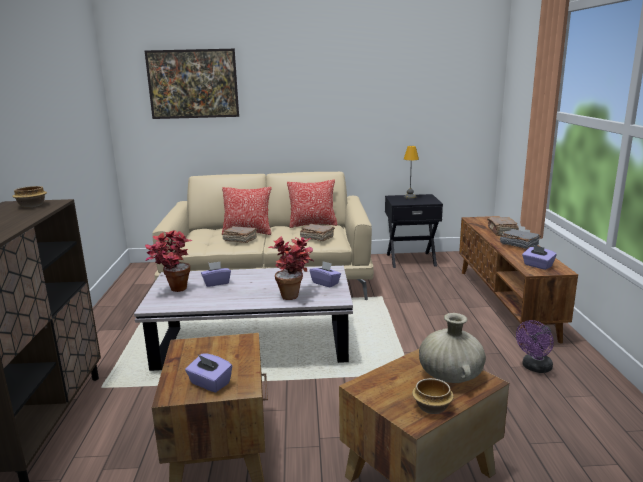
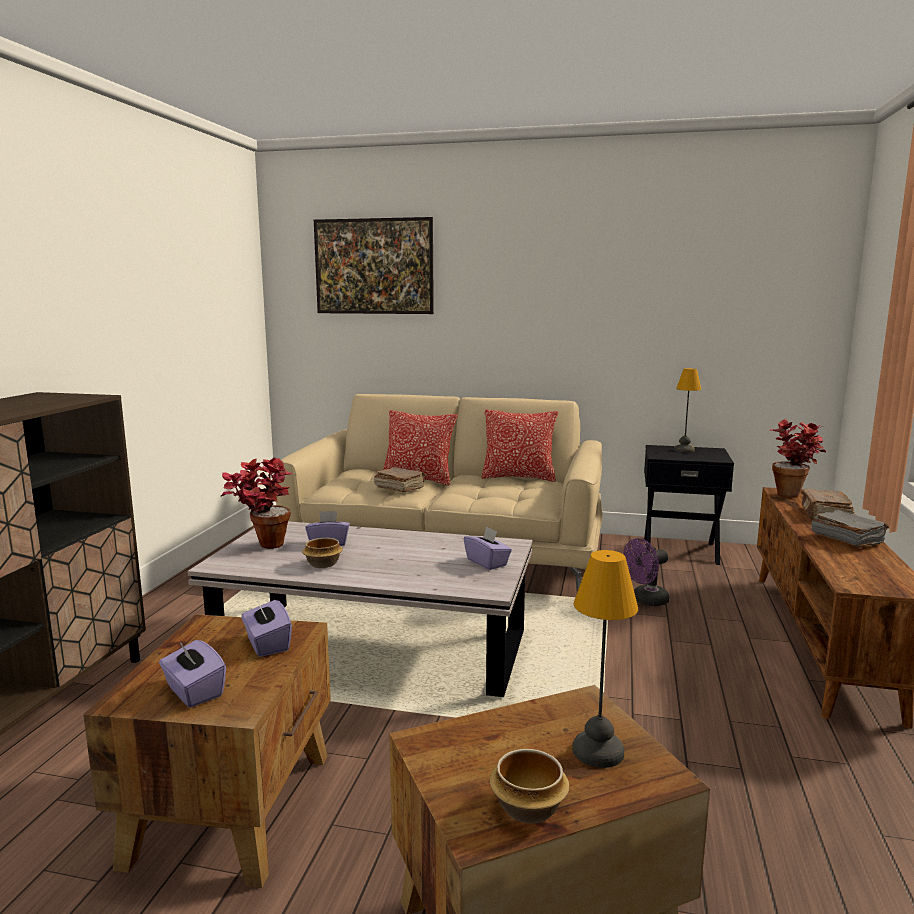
camera: 15 degrees right, 5 degrees down
(31, 206) = (57, 398): bowl -> bowl (322, 565)
(295, 295) = (429, 574): potted plant -> potted plant (794, 494)
(317, 238) = (512, 496): brown book -> none
(450, 375) = (599, 751): beige vase -> table lamp
(534, 368) = (839, 766): purple fan -> purple fan (646, 601)
(537, 266) = (867, 577): purple tissue box -> purple tissue box (267, 644)

